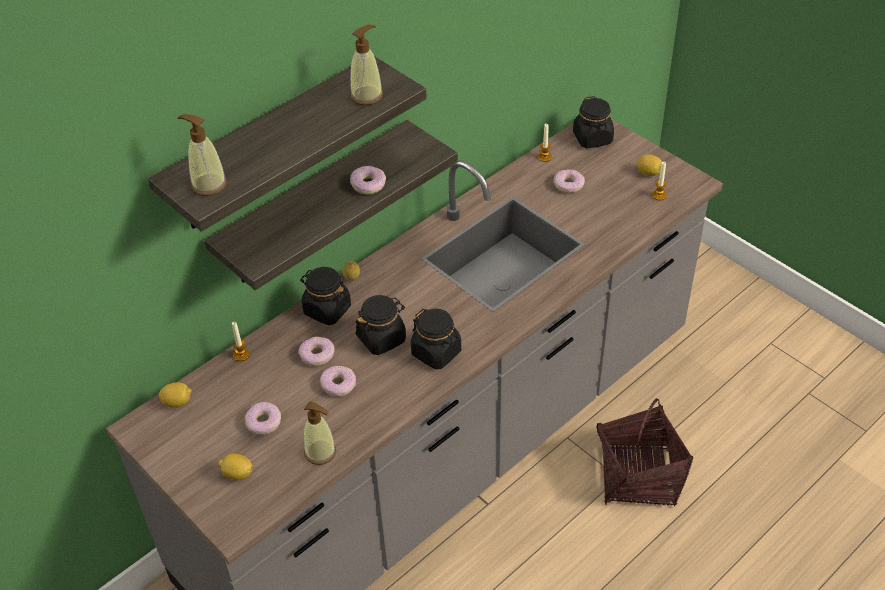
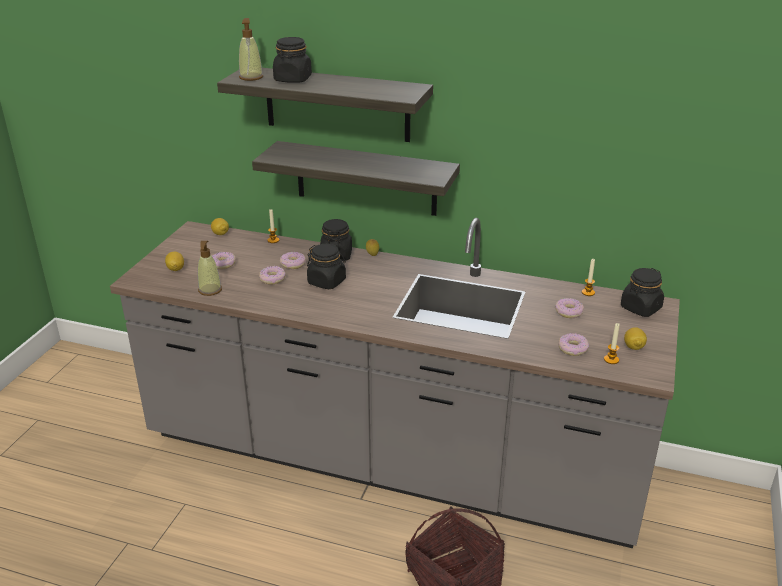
camera: 60 degrees right, 15 degrees down
(367, 96) = (384, 91): soap dispenser -> none
(368, 184) = (375, 168): donut -> donut (573, 348)
(436, 352) = (331, 306): black jar -> black jar (293, 79)

